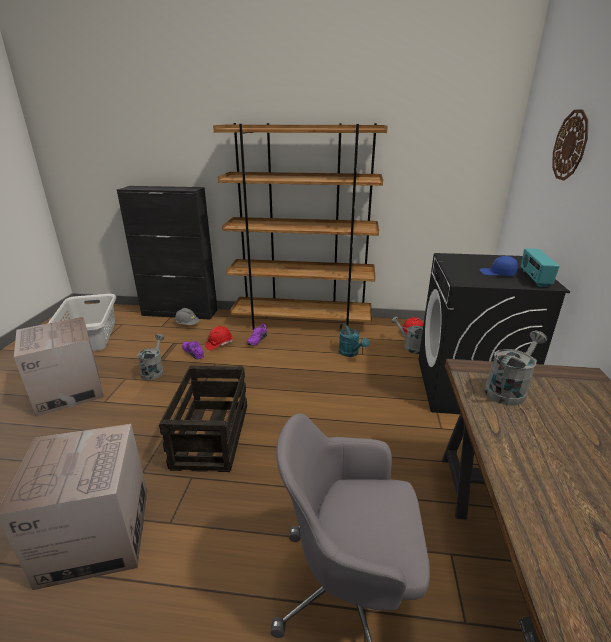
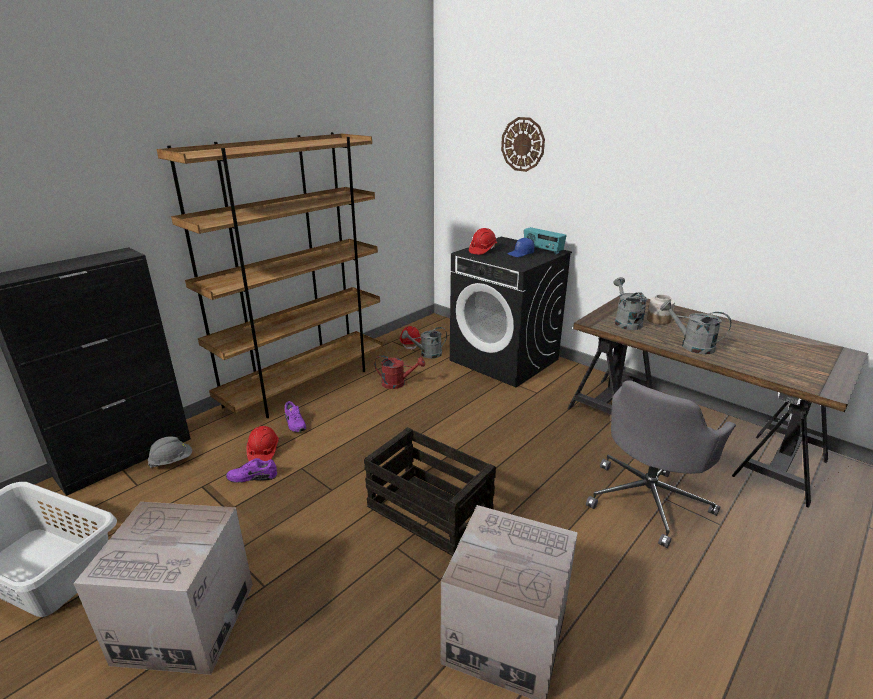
camera: 55 degrees left, 0 degrees up
(154, 371) = (249, 522): grey watering can -> grey watering can (691, 345)
(351, 353) = (398, 383): turquoise watering can -> red watering can
(468, 259) = (482, 250): none -> red hard hat
(562, 414) = (659, 320): none -> jar

